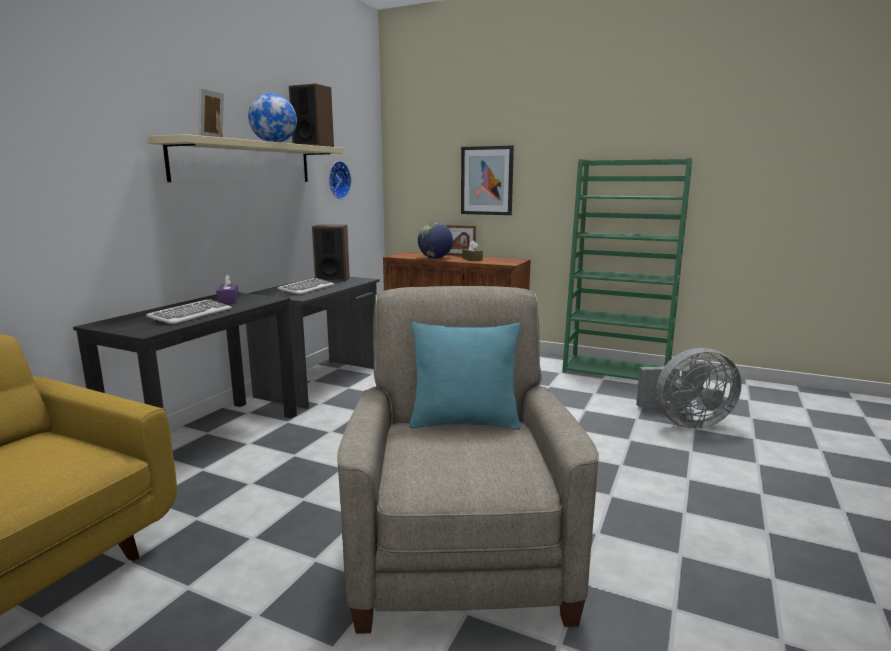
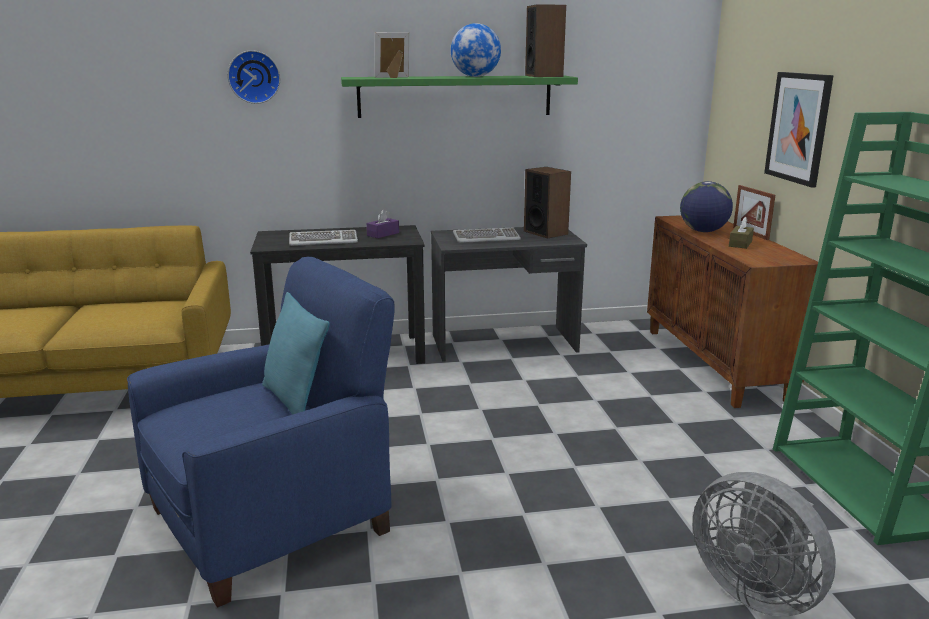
camera: 55 degrees right, 5 degrees up
(245, 162) = (455, 96): beige shelf -> green shelf
(337, 180) = (607, 112): wall clock -> wall clock (254, 77)
(460, 557) = (272, 519): beige armchair -> blue armchair

